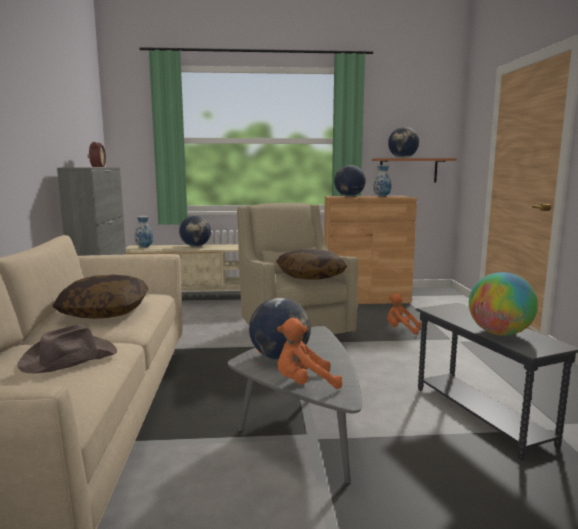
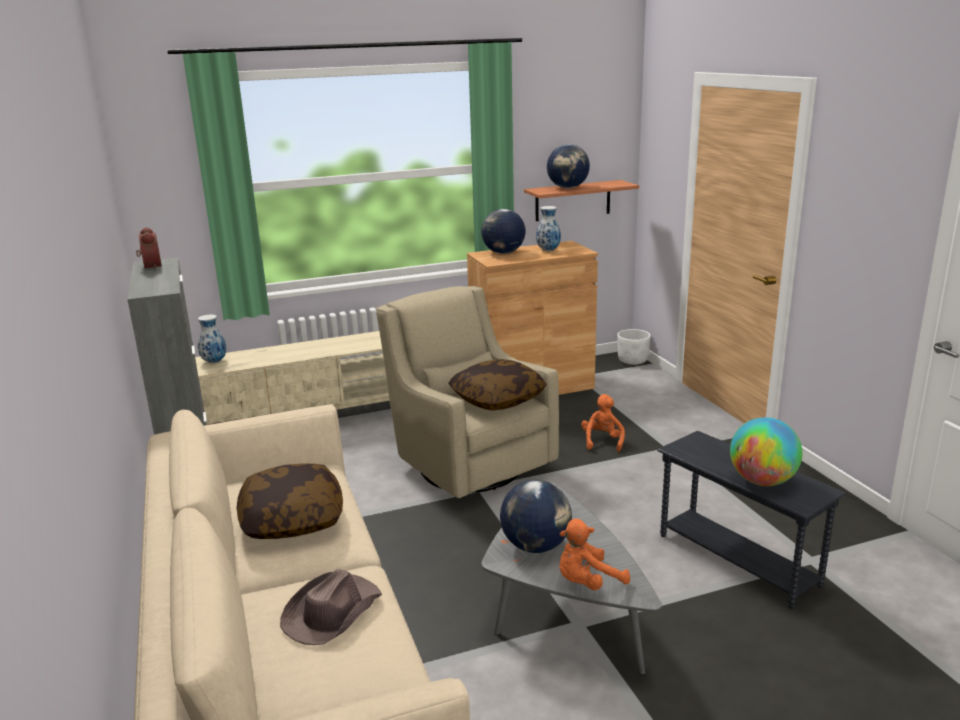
camera: 15 degrees left, 10 degrees up
(196, 246) = (291, 349): globe -> none
(401, 330) = (602, 441): orange plush toy -> orange plush toy turned 90 degrees clockwise
(449, 292) = (633, 361): none -> white planter

